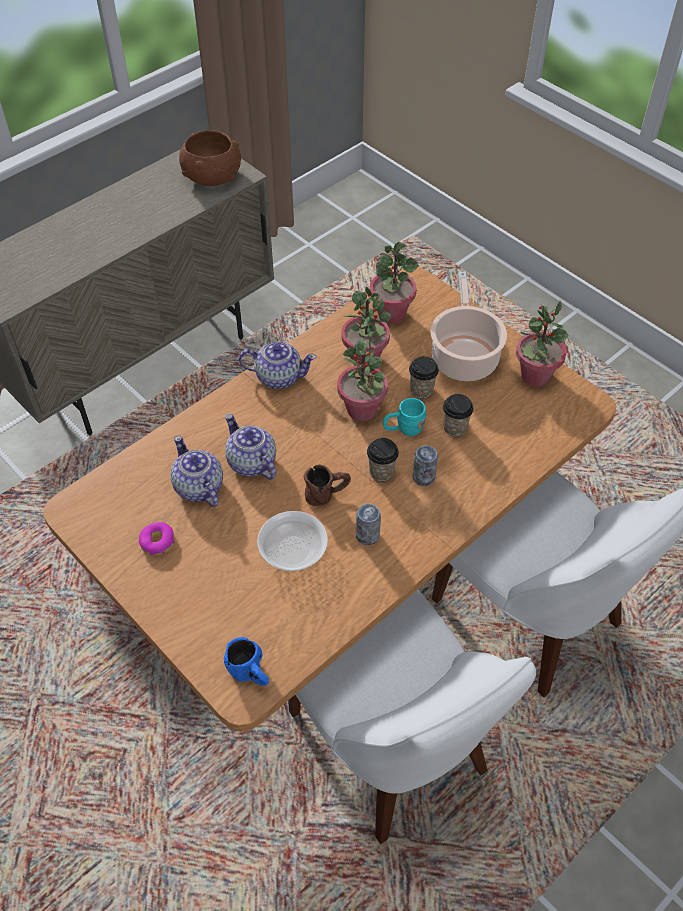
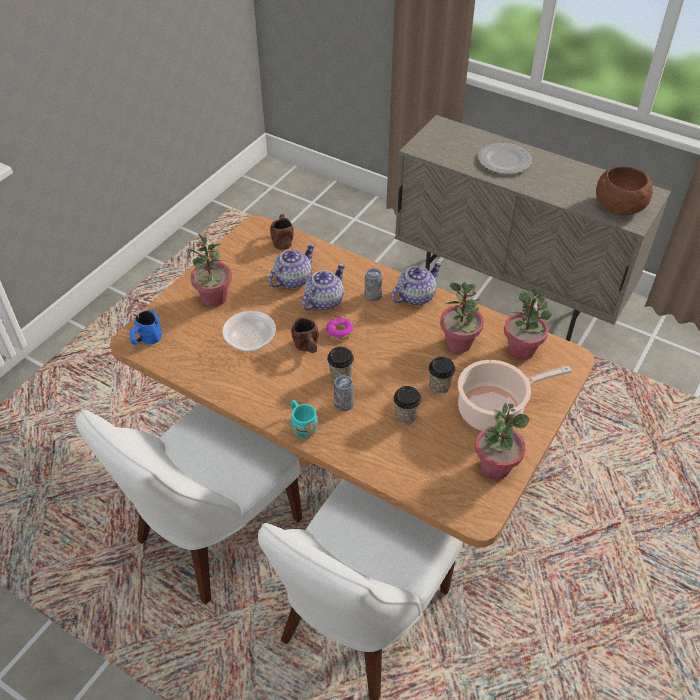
camera: 75 degrees right, 5 degrees down
(84, 236) = (504, 161): none -> plate
(113, 484) = (282, 239): none -> brown mug
(157, 542) = (240, 272): donut -> donut (339, 332)
(278, 376) = (414, 296): teapot -> teapot turned 120 degrees counterclockwise
(362, 410) = (401, 352): potted plant -> potted plant (214, 298)
(367, 536) = (275, 379): can -> can (373, 296)
(404, 429) = (391, 382): turquoise mug -> turquoise mug (302, 426)

